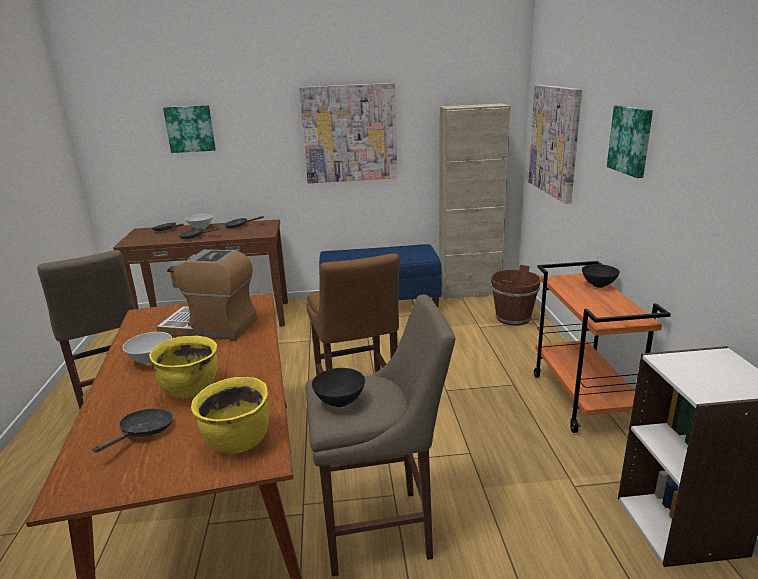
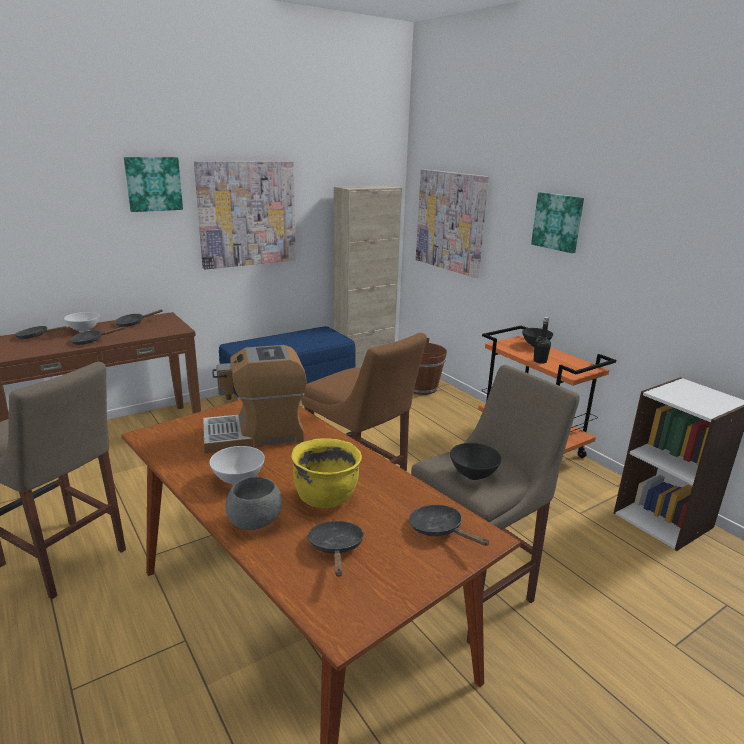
camera: 30 degrees left, 0 degrees up
(119, 396) = (255, 523): none -> grey bowl
(190, 129) = (58, 207): picture -> picture (153, 184)
(238, 442) = (440, 530): yellow cooking pot -> black frying pan
(581, 303) = (540, 361): none -> black bottle

